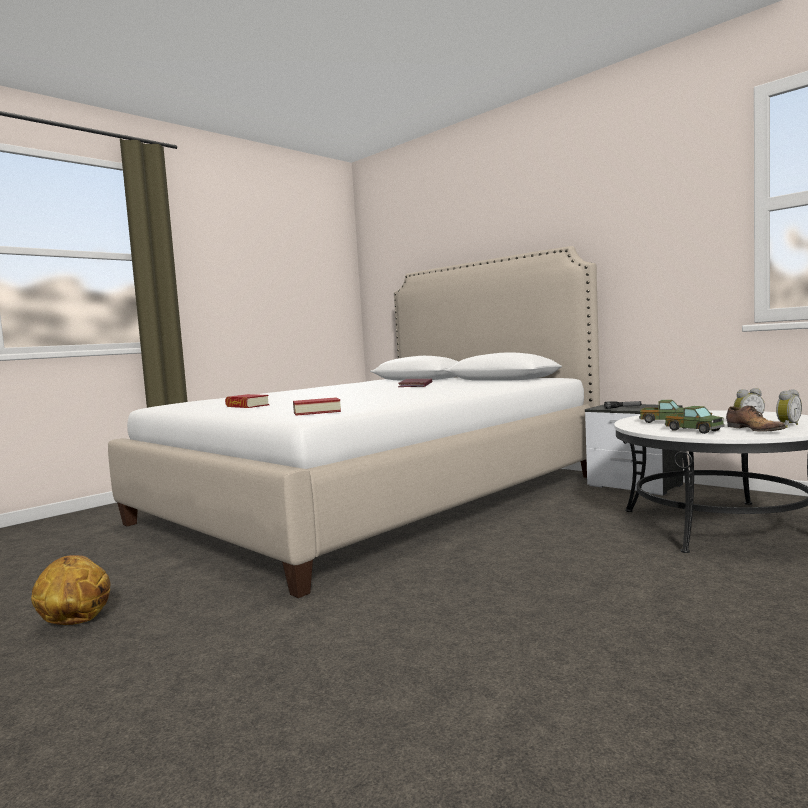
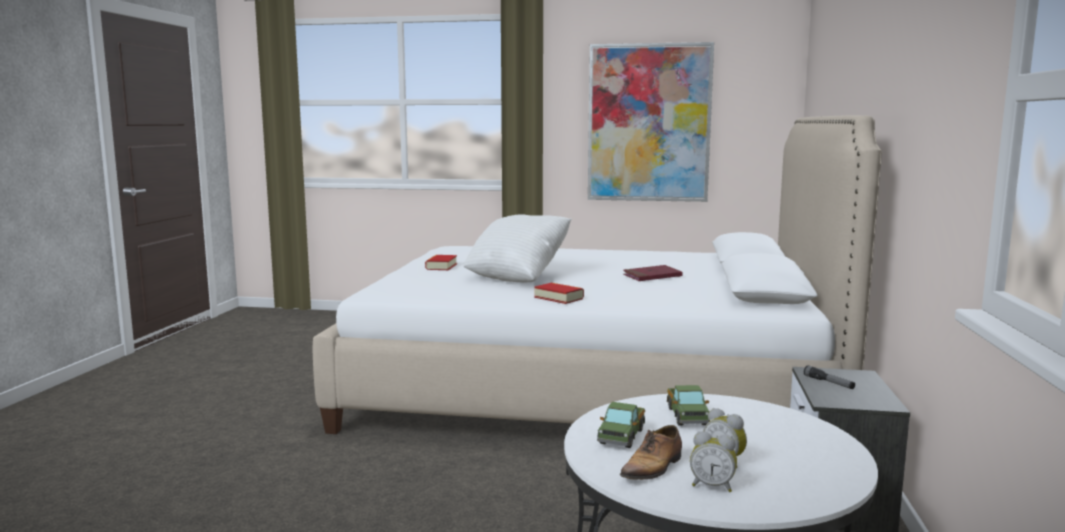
camera: 55 degrees right, 5 degrees up
(75, 622) = (258, 390): basketball -> none
(261, 284) = (649, 123): none -> picture
(317, 412) = (396, 290): book -> book (558, 298)
(346, 397) = (517, 277): none -> white pillow

